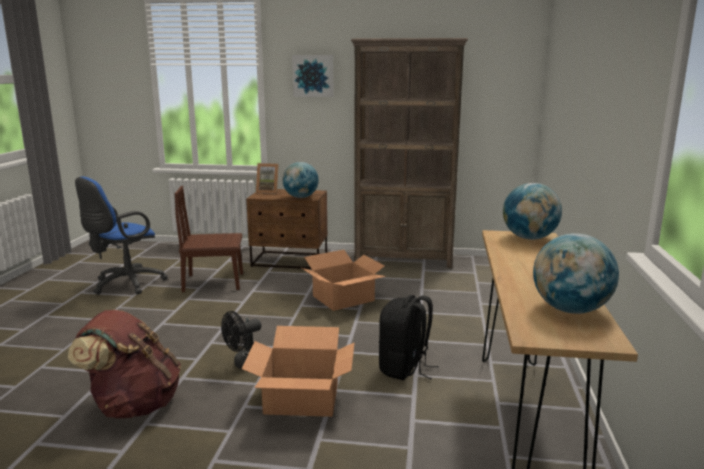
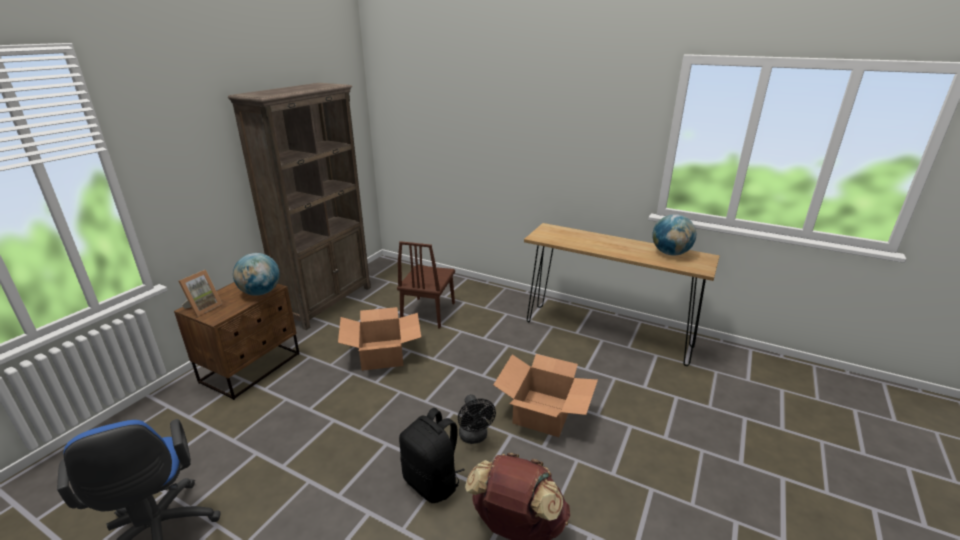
camera: 70 degrees left, 10 degrees up
(213, 282) = (251, 437): brown chair -> brown chair (428, 312)
(313, 76) = (183, 148): picture -> none
(404, 369) = (522, 355): black backpack -> black backpack (432, 482)
(529, 238) = (550, 231): globe -> none

